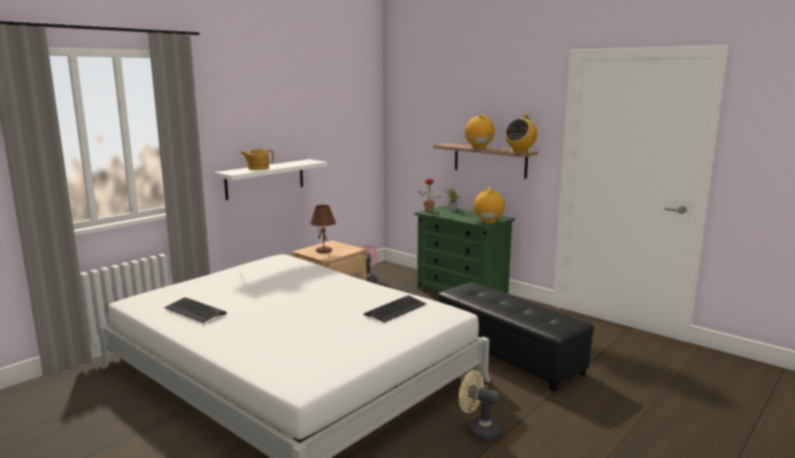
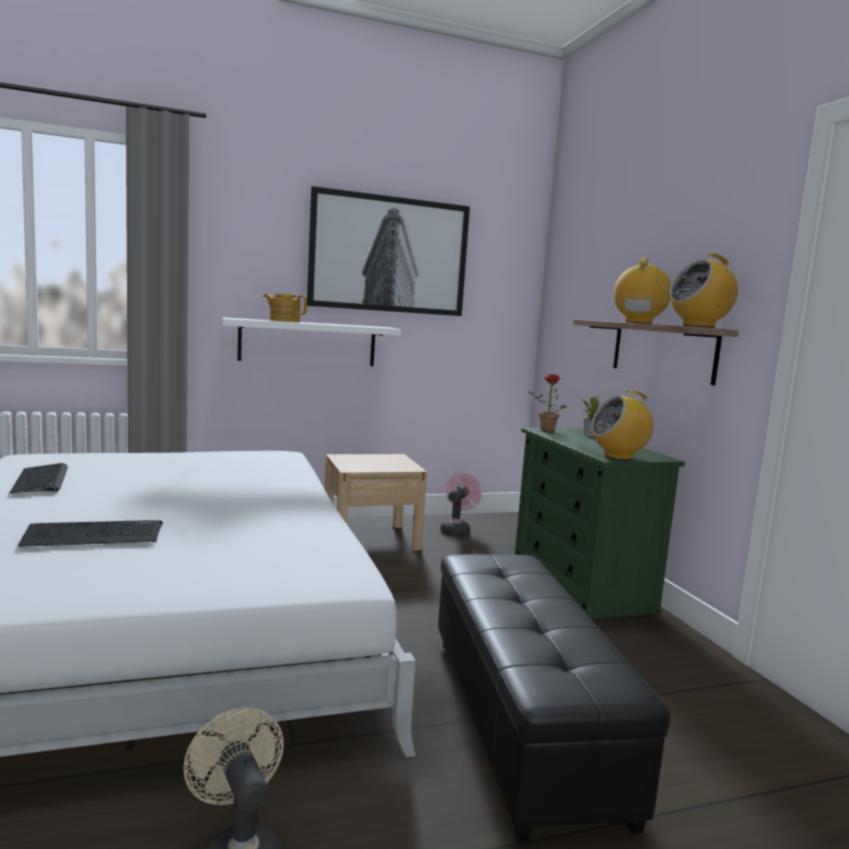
camera: 30 degrees right, 5 degrees down
(304, 111) = (389, 255): none -> picture
(324, 250) = (366, 461): brown table lamp -> none
(395, 310) = (270, 549): keyboard -> keyboard (93, 535)
(488, 222) = (618, 457): radio -> radio turned 150 degrees counterclockwise

